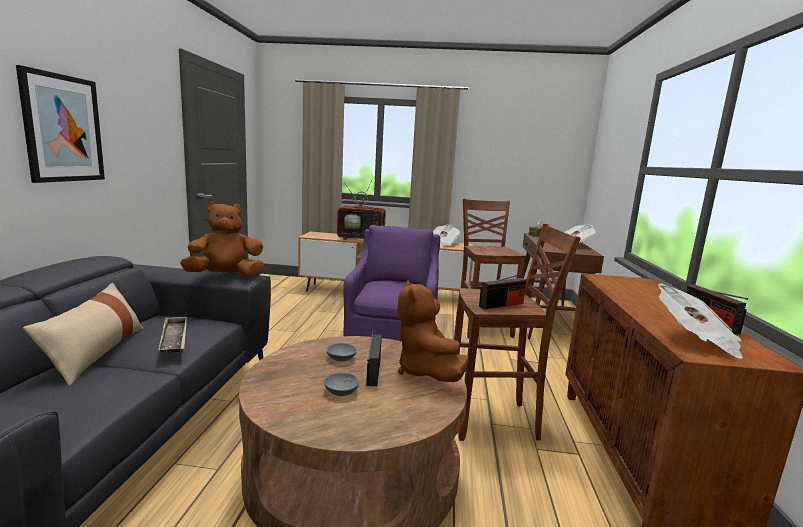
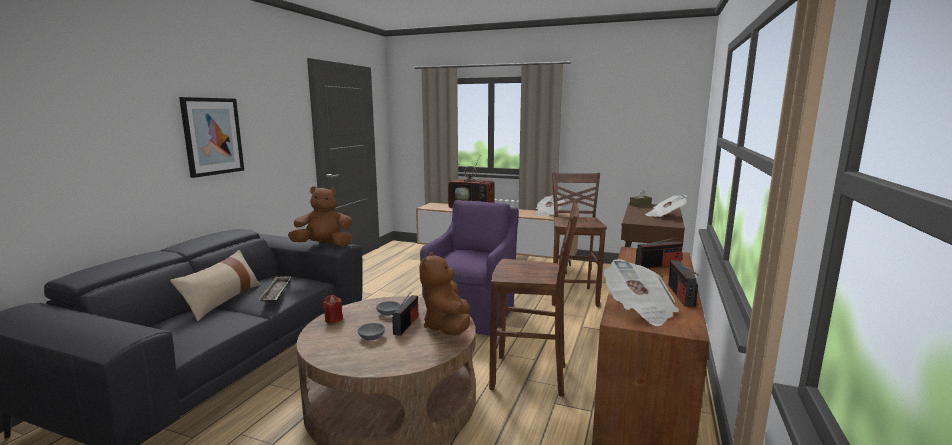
camera: 15 degrees right, 0 degrees up
(275, 371) = (333, 319): none -> red candle
(501, 305) = (523, 274): radio -> radio (658, 265)

